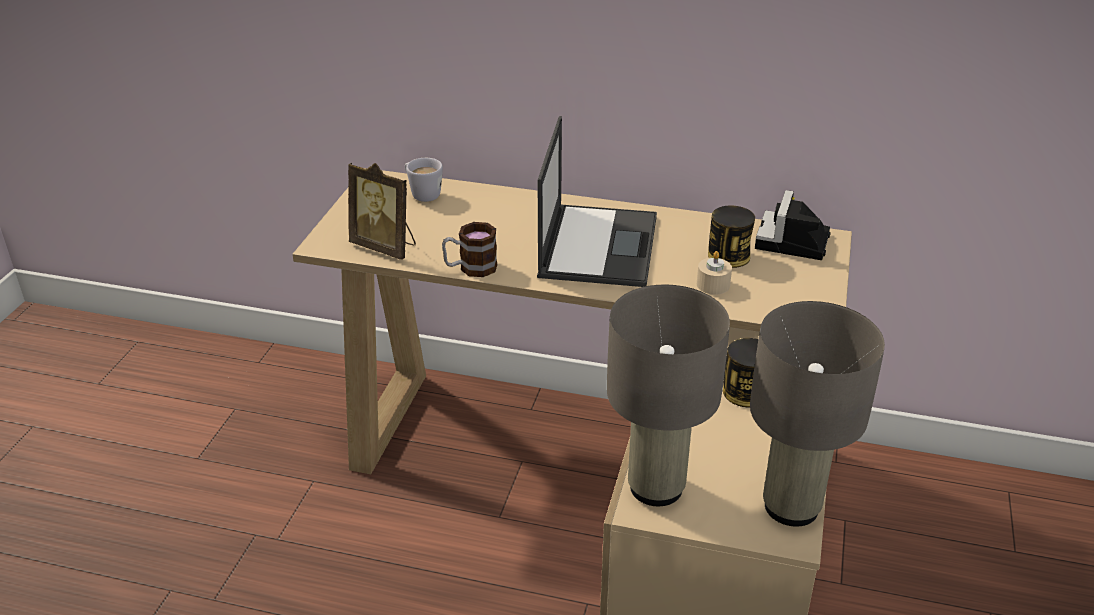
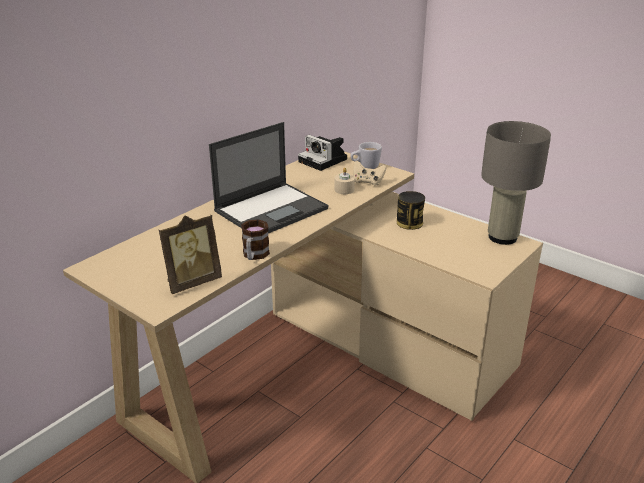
camera: 65 degrees left, 5 degrees down
(422, 194) = (136, 253): white mug -> white mug (365, 167)
(598, 245) = (272, 209): laptop -> laptop turned 105 degrees clockwise
(654, 487) = (470, 268): grey table lamp -> none
(728, 256) = (321, 178): can -> none
(761, 299) = (368, 182): none -> beige game controller

